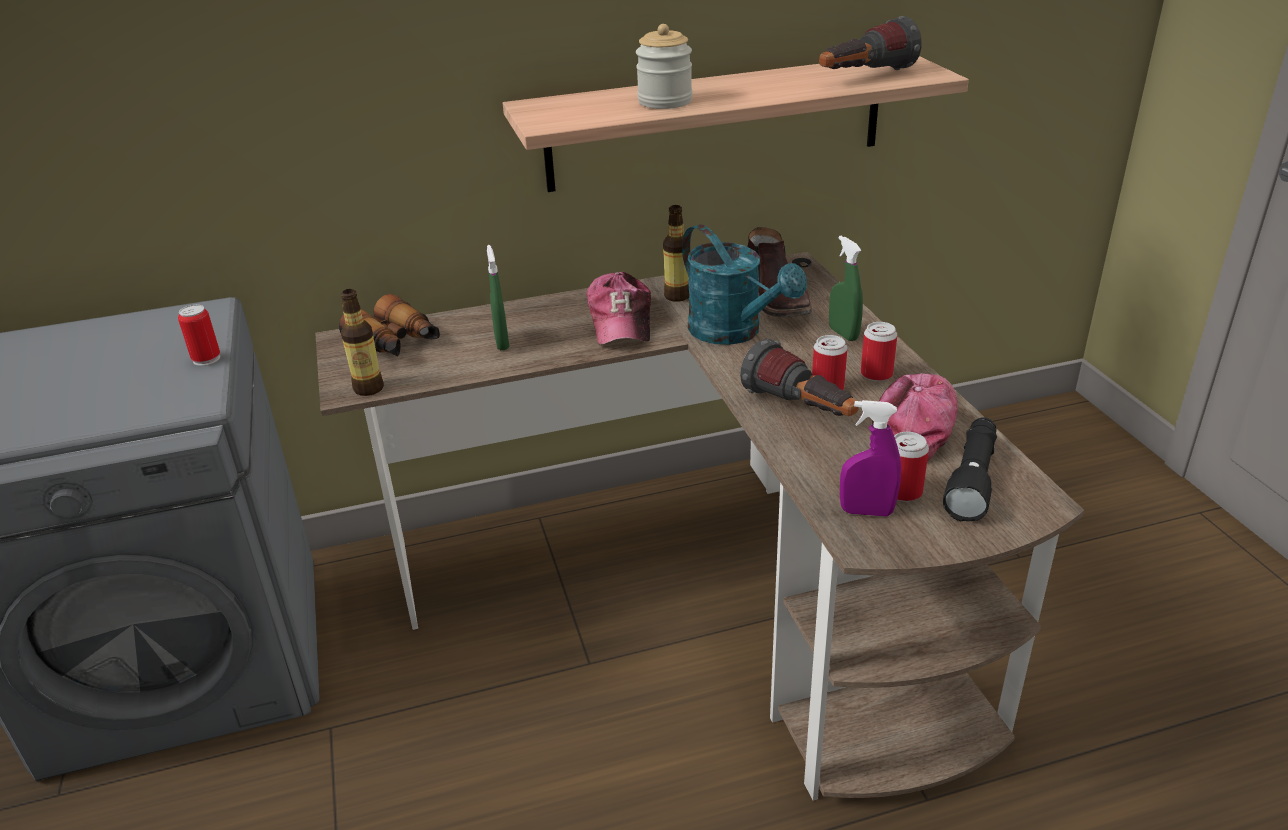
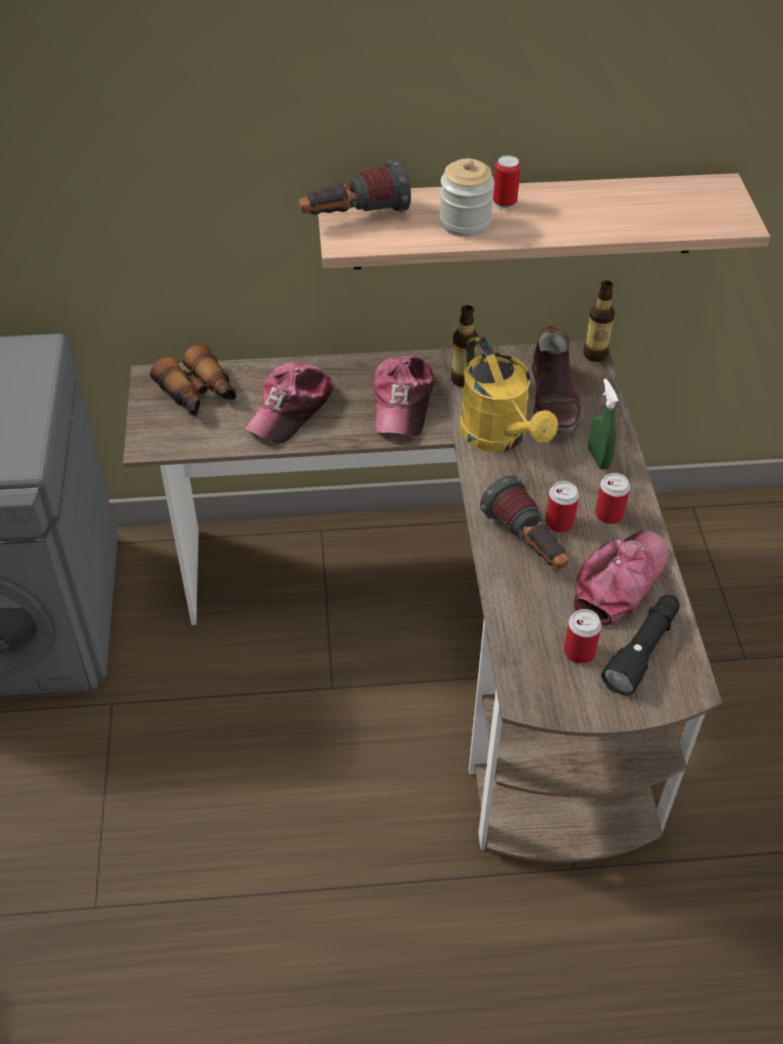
camera: 10 degrees right, 15 degrees up
(206, 359) = (32, 411): can -> can (504, 203)
(369, 388) = (166, 445): bottle -> bottle (595, 354)
(502, 342) = (290, 410): green spray bottle -> cap
(734, 332) = (500, 437): turquoise watering can -> yellow watering can
(863, 77) = (669, 214): flashlight -> flashlight (354, 217)
(866, 512) = (541, 666): purple spray bottle -> none

